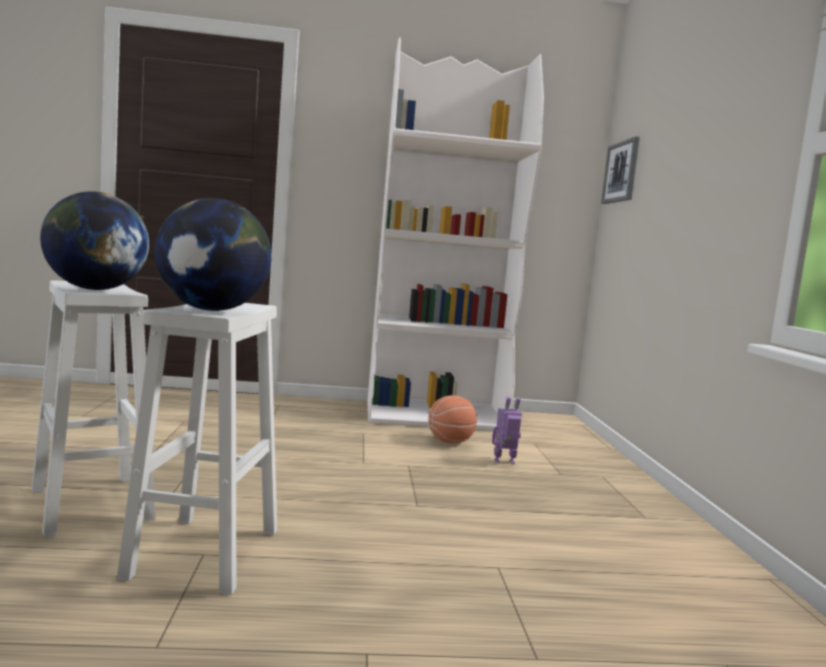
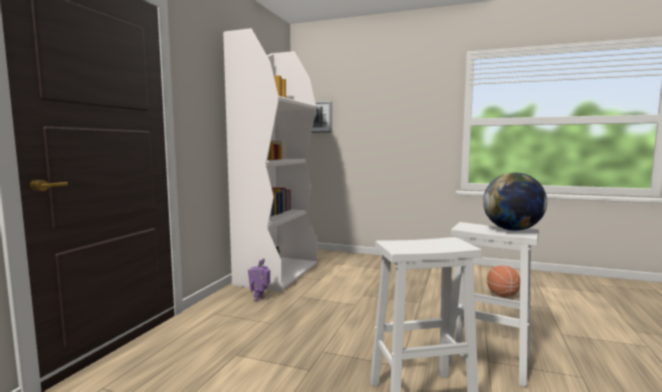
camera: 65 degrees left, 0 degrees up
(94, 289) = (449, 244): globe -> none
(450, 442) = (327, 279): basketball -> basketball (502, 295)
(504, 462) = (363, 274): toy robot -> toy robot (260, 299)

